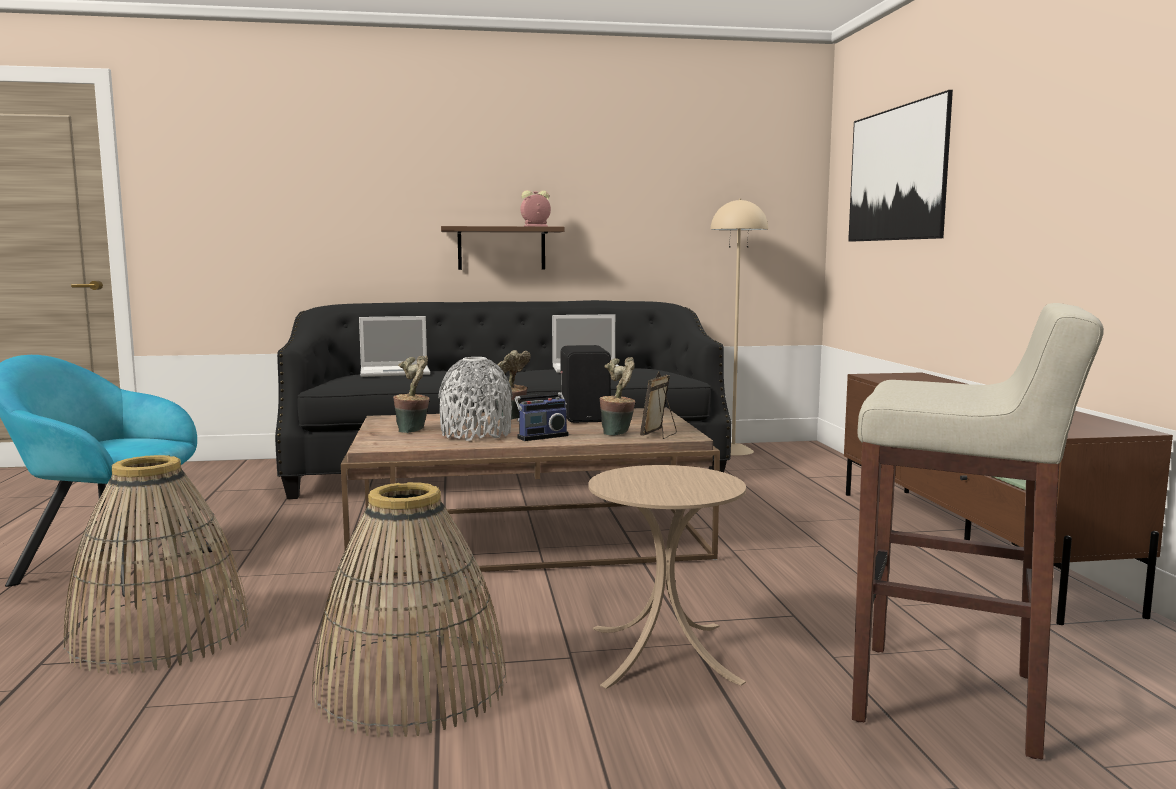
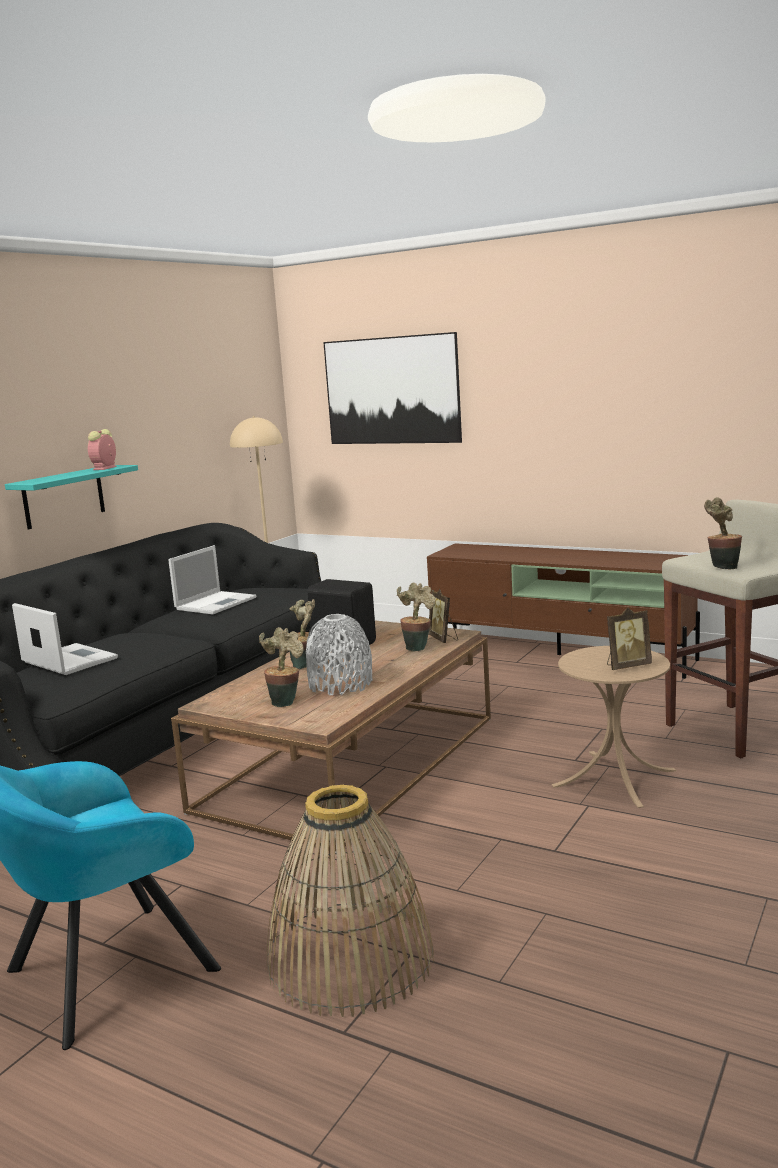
camera: 50 degrees left, 5 degrees up
(396, 372) = (68, 660): laptop -> laptop turned 75 degrees counterclockwise
(411, 686) = (575, 866): basket -> none
(501, 248) = (64, 497): brown shelf -> turquoise shelf
(541, 436) = (387, 668): radio -> none
(660, 489) = (627, 666): none -> picture frame
(898, 392) = (722, 567): none -> potted plant

